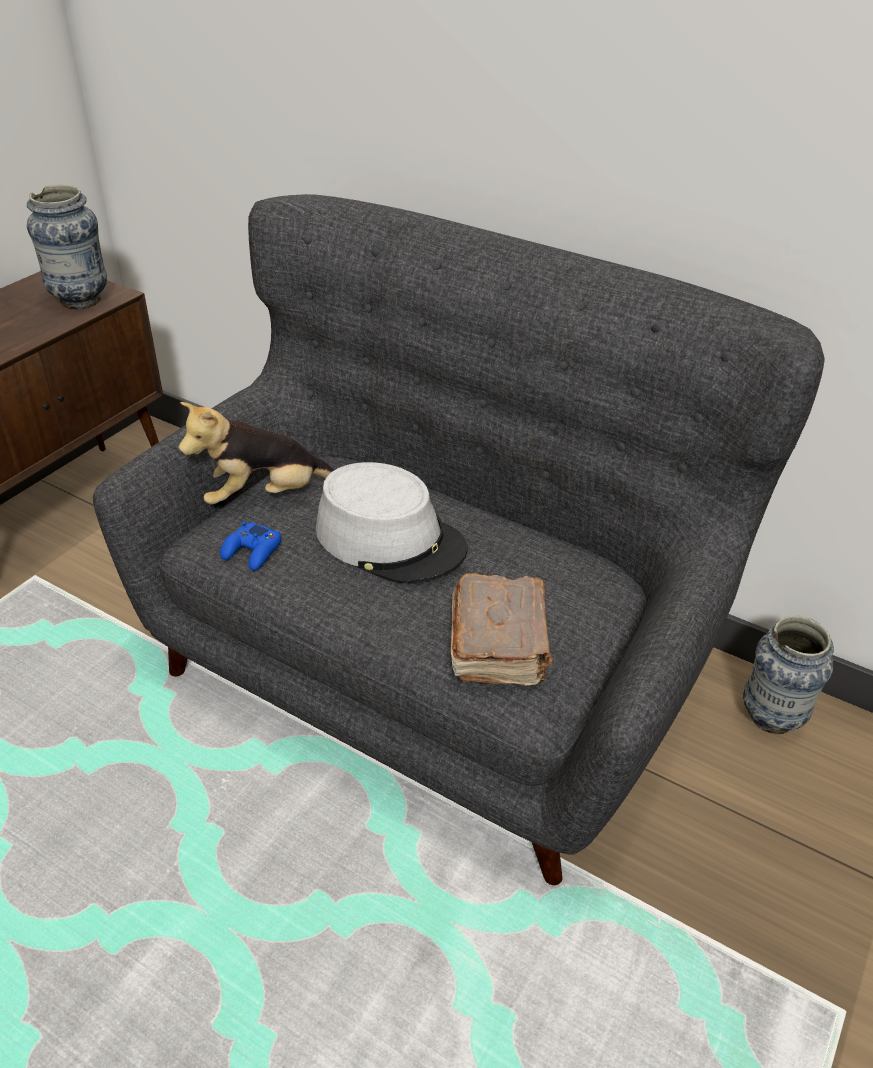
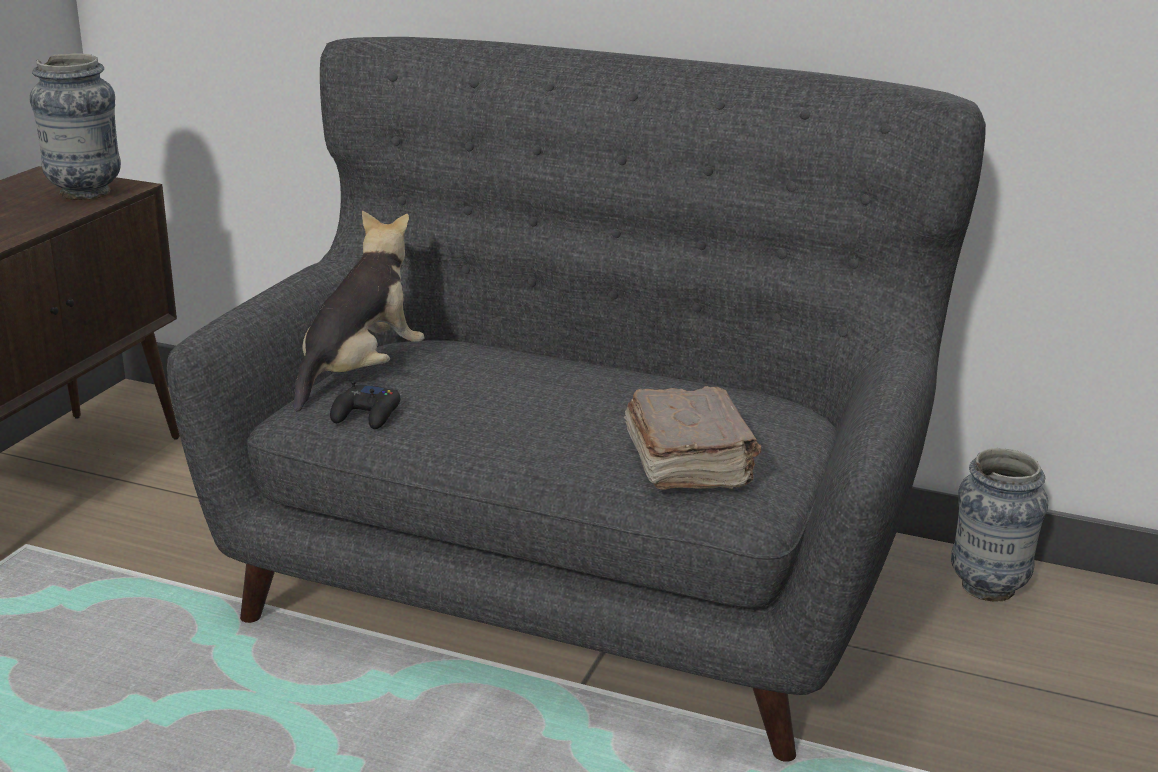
camera: 10 degrees left, 15 degrees down
(252, 552) = (367, 415): blue game controller -> black game controller
(265, 496) = (360, 372): plush toy -> plush toy turned 150 degrees clockwise
(390, 539) = (527, 393): grey hat -> none

